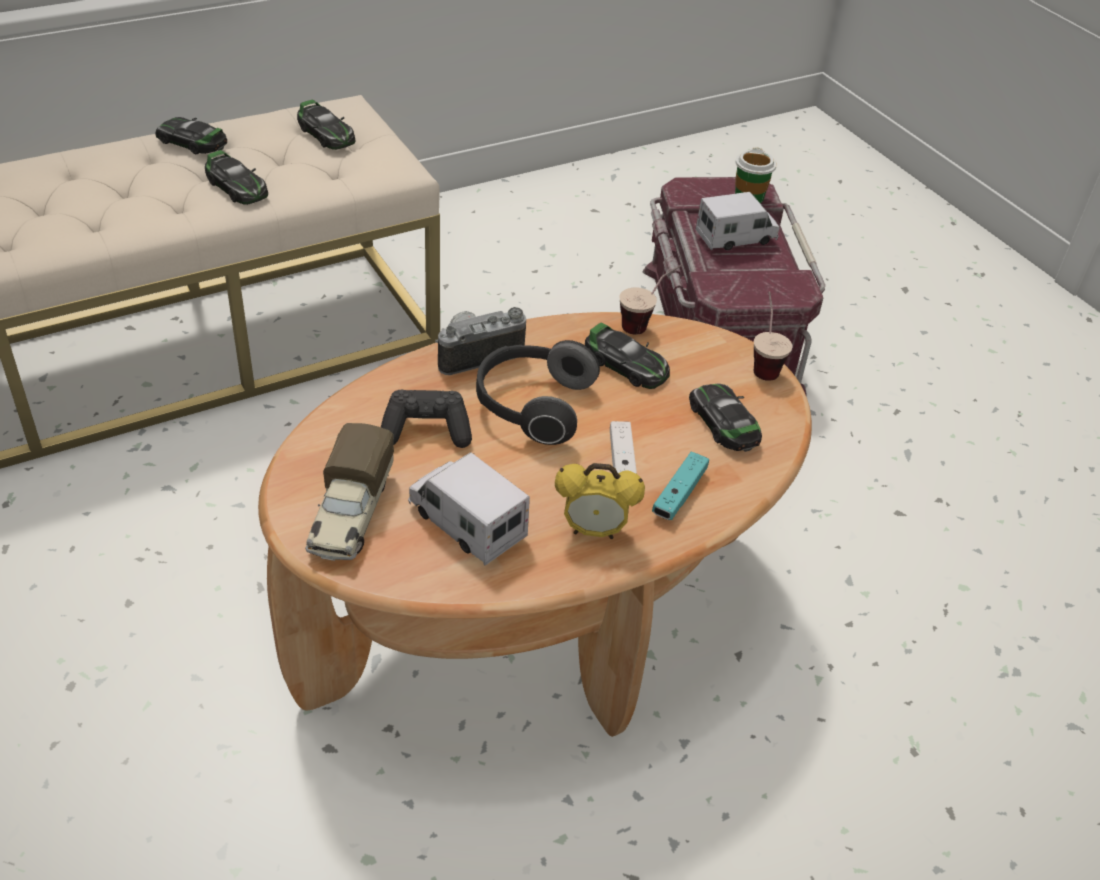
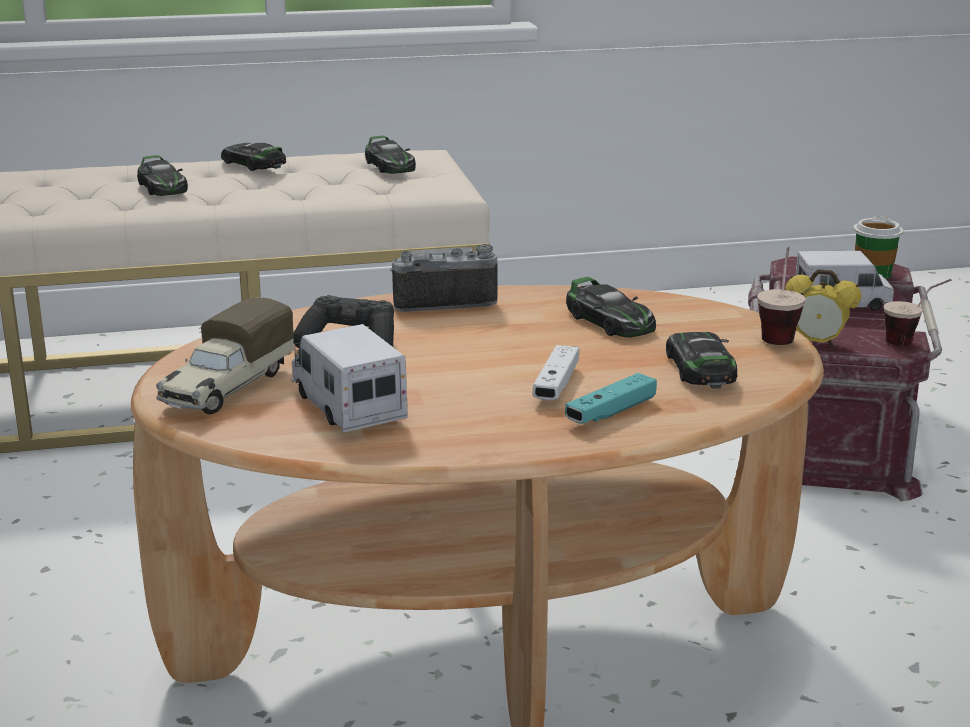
camera: 20 degrees right, 20 degrees down
(236, 186) = (275, 190): toy car -> toy car (162, 187)
(531, 406) = (479, 339): headphones -> none
(593, 531) = (489, 427): alarm clock -> alarm clock (817, 344)
(646, 323) = (653, 297): cup -> cup (912, 340)

